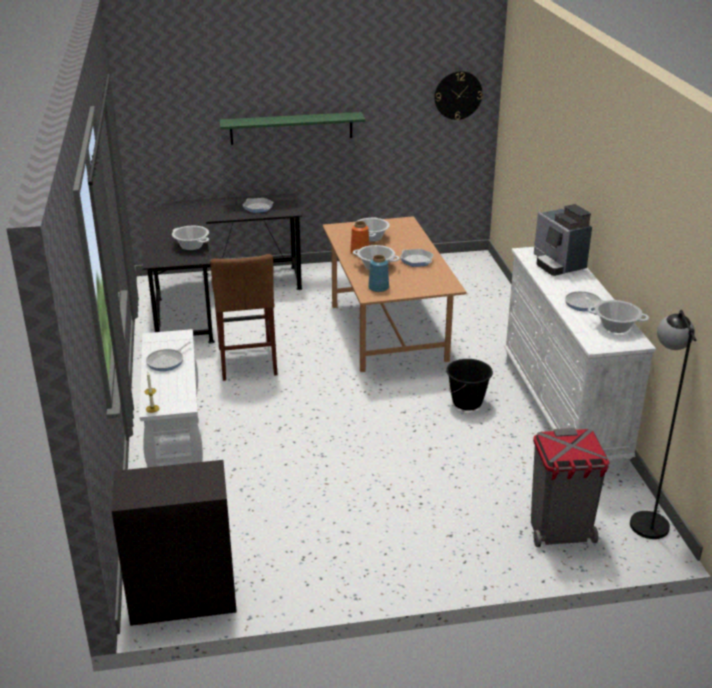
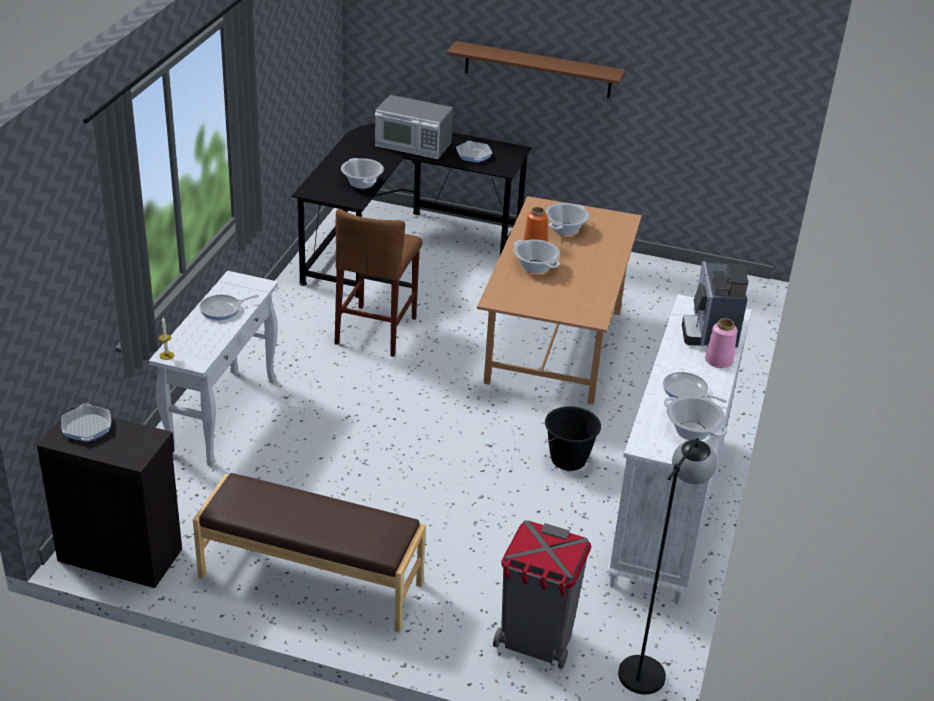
camera: 25 degrees right, 5 degrees up
(205, 212) = (413, 145): none -> microwave
(291, 128) = (538, 70): green shelf -> brown shelf
(359, 555) = (310, 580): none -> brown bench
(379, 288) = (513, 294): blue vase -> none
(416, 260) = (588, 273): frying pan -> frying pan (87, 427)
(458, 95) = (752, 76): wall clock -> none
(583, 279) = (719, 360): none -> pink vase

